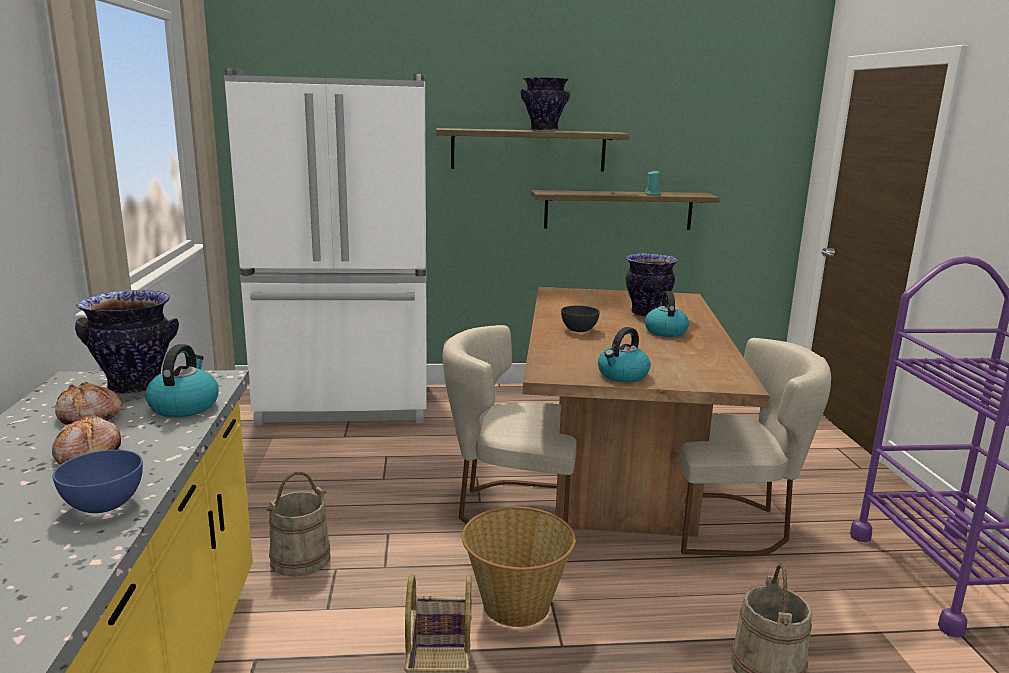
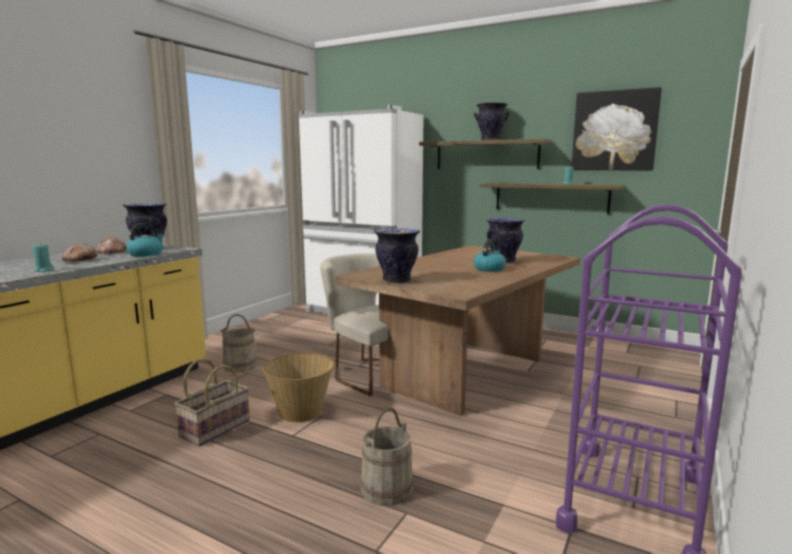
camera: 35 degrees right, 5 degrees down
(103, 505) = (44, 270): blue bowl -> turquoise candle
(579, 330) = (433, 262): grey bowl -> none
(622, 375) = (397, 281): kettle -> vase
(697, 124) = (614, 131): none -> picture
(730, 524) = (496, 416): beige chair -> none

